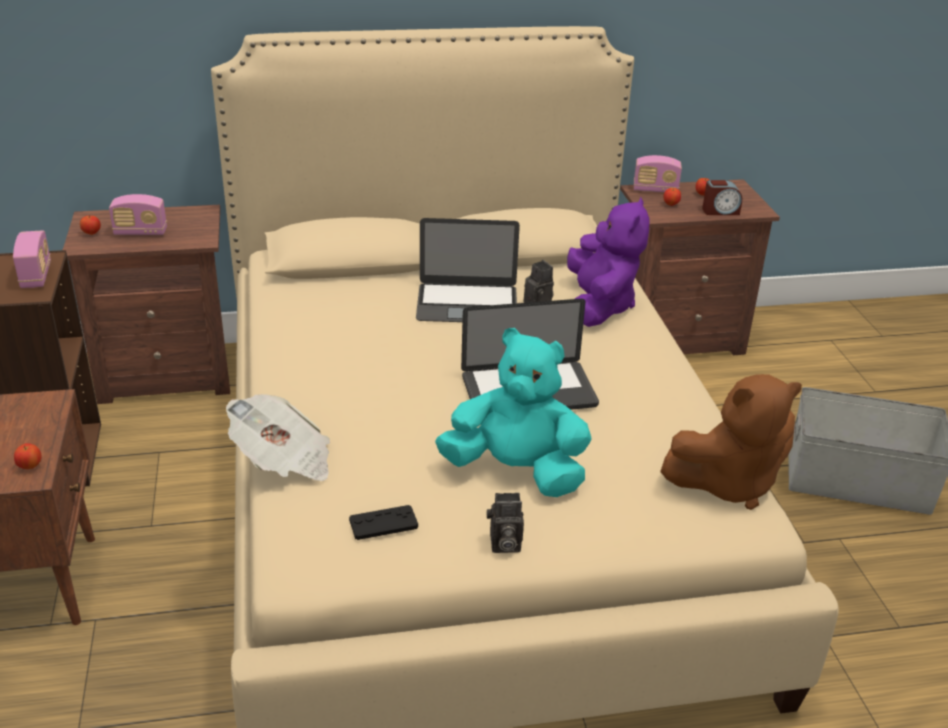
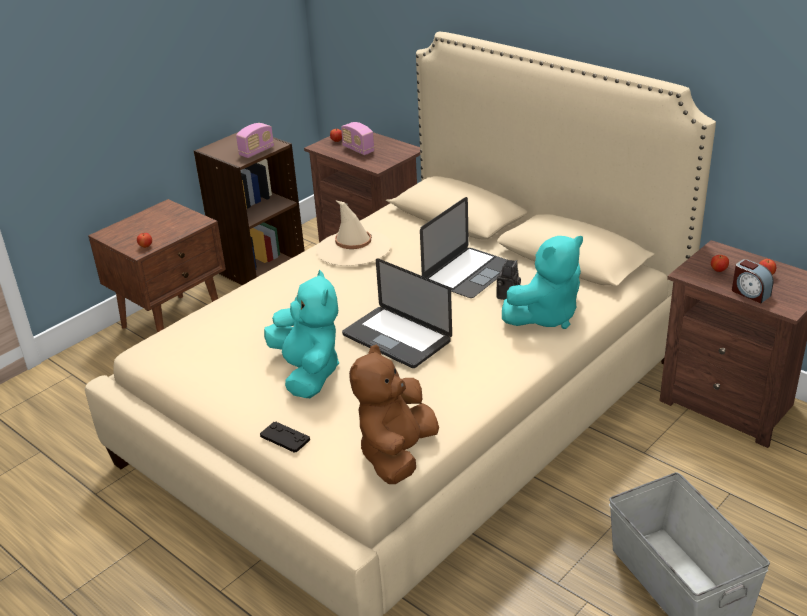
camera: 55 degrees right, 0 degrees up
(283, 461) = (227, 301): newspaper -> none
(311, 337) = (353, 249): none -> beige hat
(383, 523) = (207, 354): black game controller -> black game controller (285, 438)
(467, 303) = (468, 272): laptop -> laptop turned 105 degrees counterclockwise
(503, 544) = (234, 400): camera -> none
(599, 306) = (545, 316): purple plush toy -> turquoise plush toy
(655, 190) = (730, 255): radio -> none
(728, 483) = (397, 454): brown plush toy -> brown plush toy turned 75 degrees clockwise

